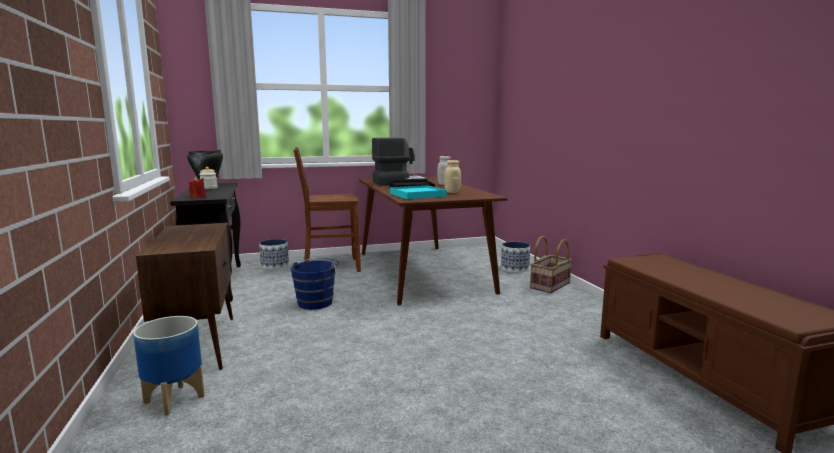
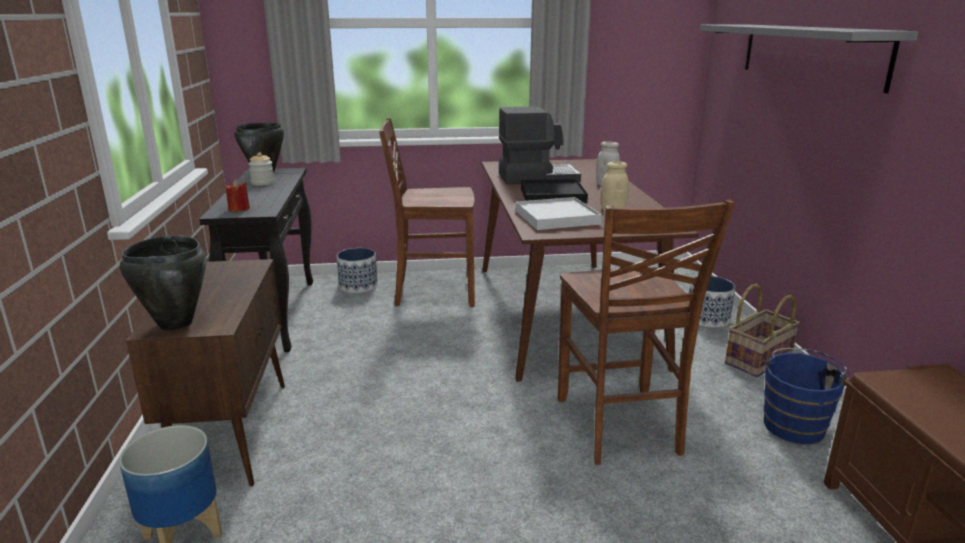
camera: 10 degrees right, 10 degrees up
(169, 248) = (175, 324): none -> black cooking pot
(317, 302) = (403, 364): blue bucket -> blue bucket (794, 424)
(418, 195) = (557, 217): turquoise tray -> white tray
(470, 321) = (619, 427): none -> brown chair
(558, 97) = (809, 53): none -> grey shelf

